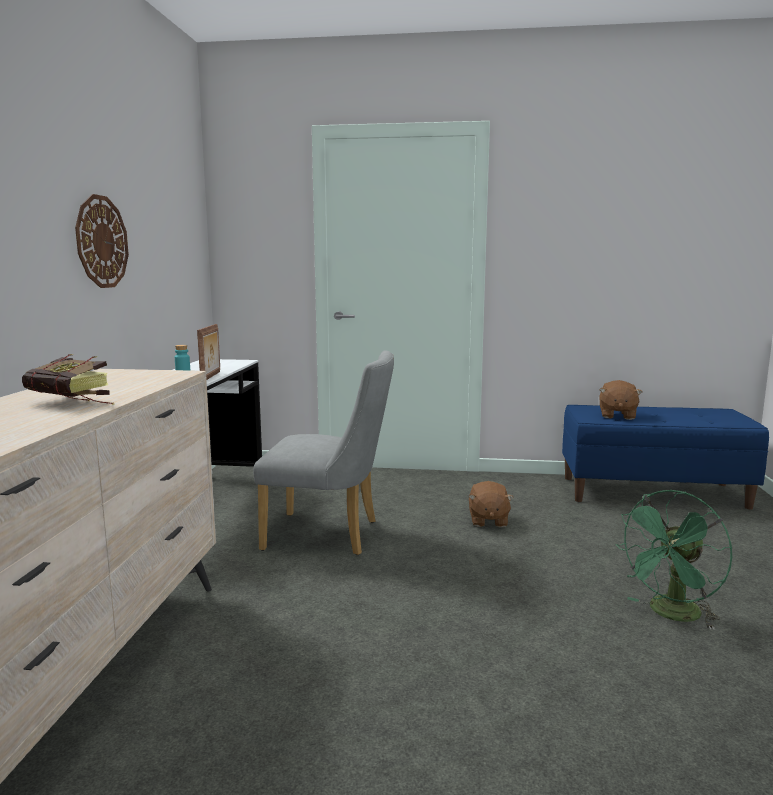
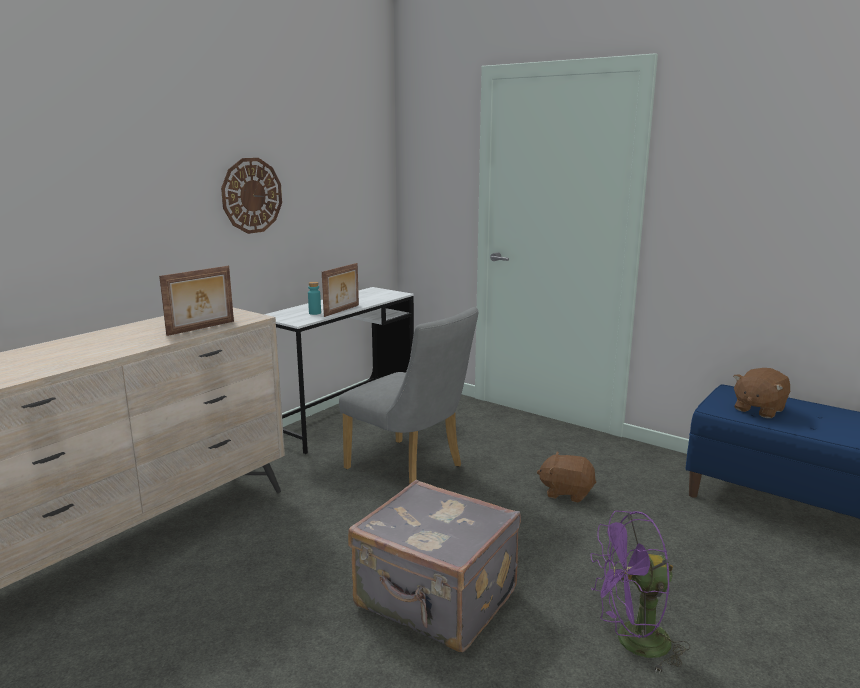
camera: 30 degrees right, 5 degrees up
(74, 403) = (135, 340): book -> none
(139, 385) = (202, 328): none -> picture frame
(488, 520) = (566, 492): brown plush toy -> brown plush toy turned 75 degrees clockwise
(490, 637) = (435, 601): none -> grey suitcase
(671, 615) = (632, 643): green fan -> purple fan

